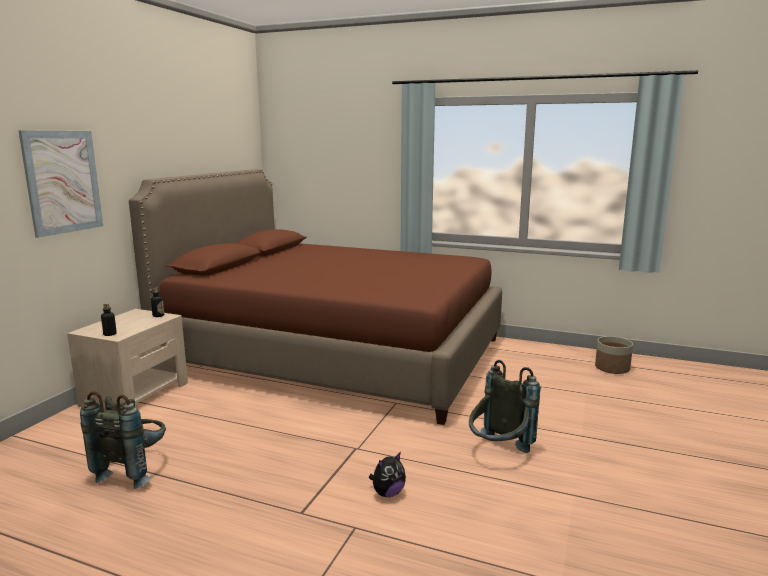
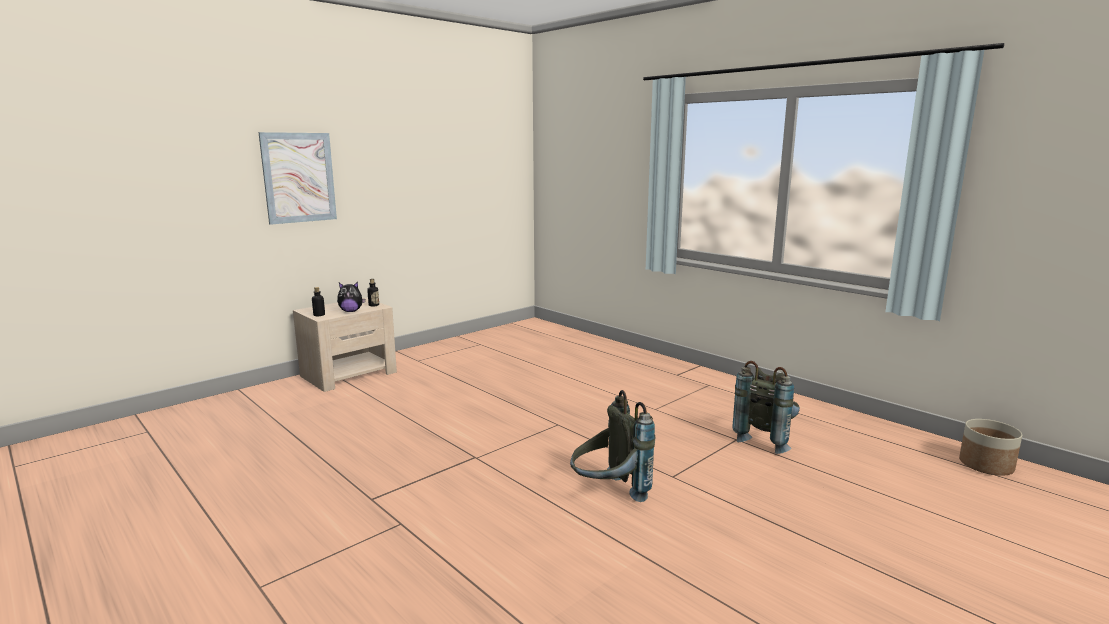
camera: 25 degrees right, 0 degrees up
(134, 470) = (288, 434): grey backpack -> grey backpack (766, 439)
(336, 354) = (549, 369): brown bed -> none
(387, 493) = (459, 503): plush toy -> plush toy (351, 311)
(612, 368) = (855, 437): planter -> planter (986, 465)

